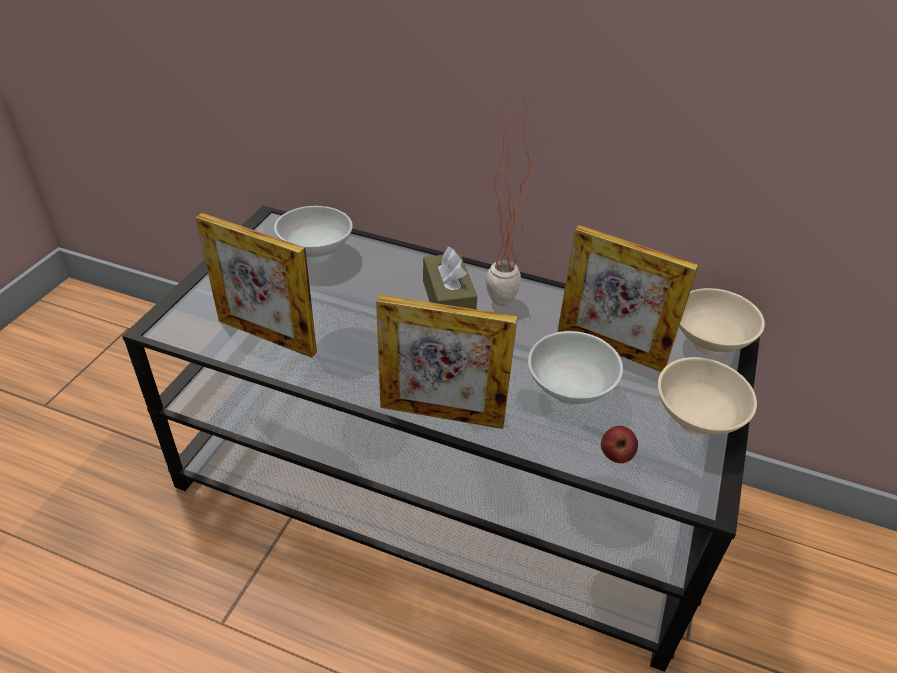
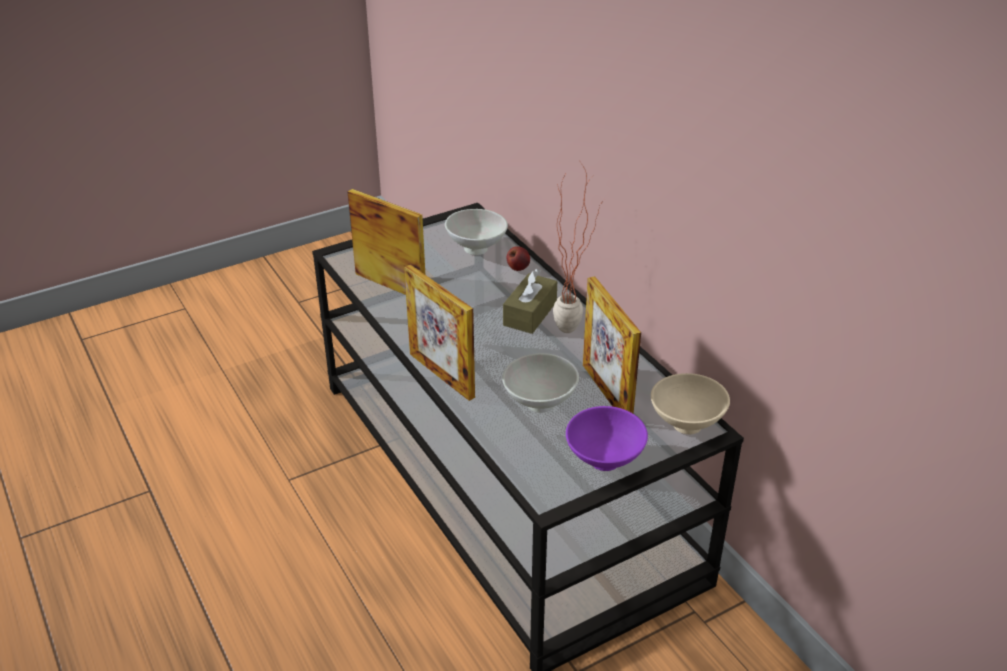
camera: 40 degrees right, 5 degrees down
(267, 336) = (390, 286): picture frame -> picture frame turned 150 degrees clockwise
(616, 455) = (522, 451): apple -> apple (518, 268)
(698, 422) = (606, 462): beige bowl -> purple bowl

